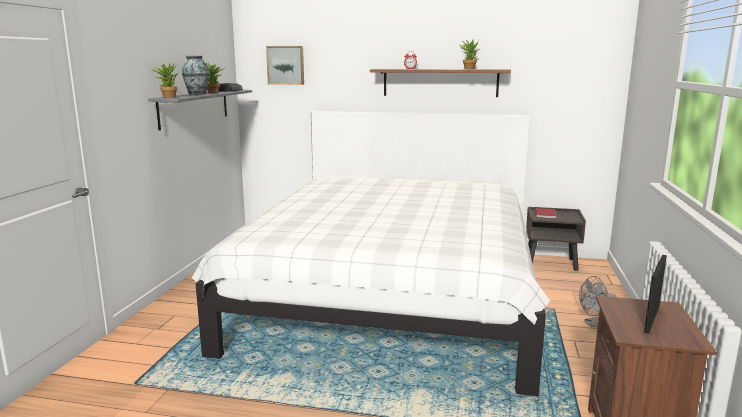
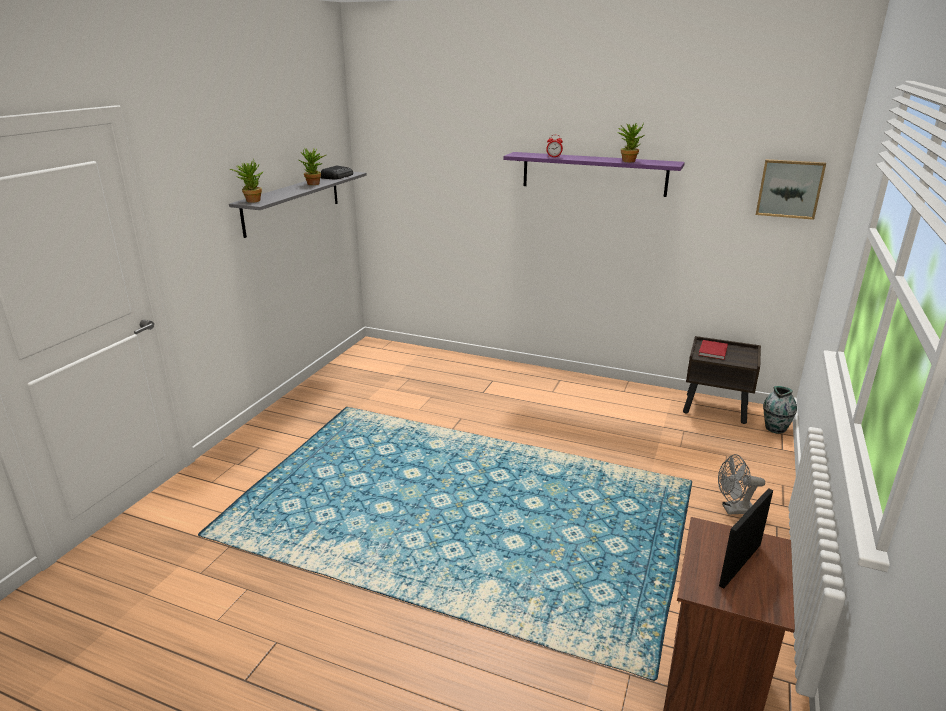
camera: 10 degrees right, 10 degrees up
(197, 94) = (292, 190): vase -> vase (775, 428)
(286, 65) = (408, 141): picture -> picture (789, 188)
(391, 296) = (503, 442): white bed -> none
(440, 82) = (593, 174): brown shelf -> purple shelf

